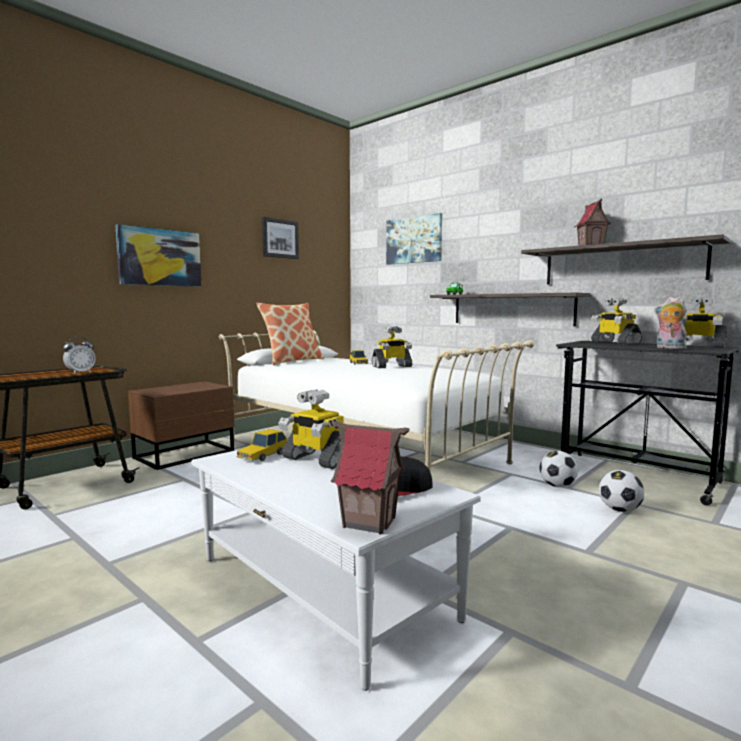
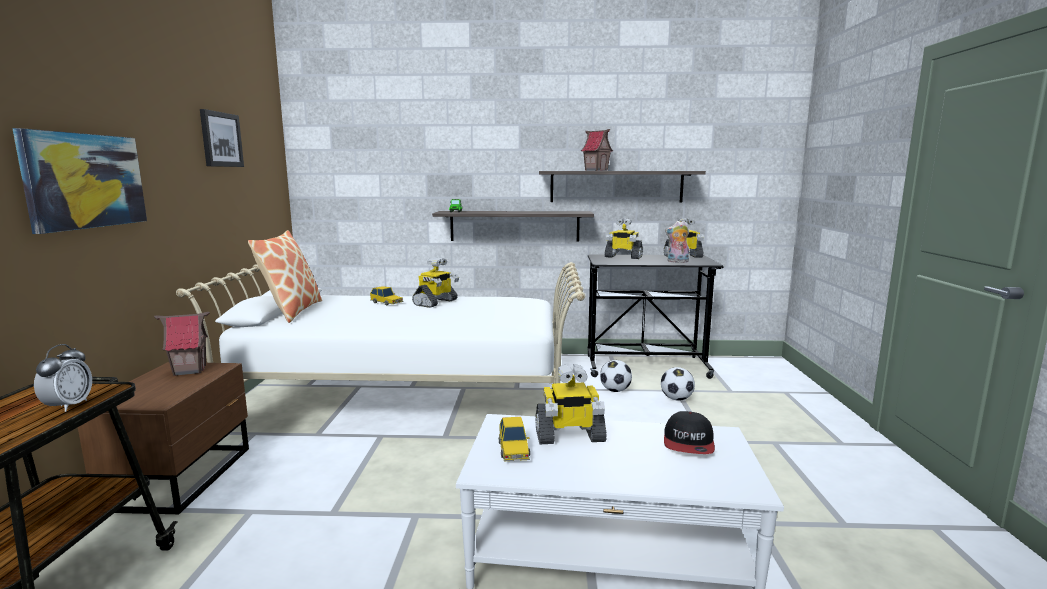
camera: 40 degrees left, 5 degrees up
(369, 522) = (741, 480): toy house -> toy house (189, 370)
(414, 240) = (388, 145): picture -> none

